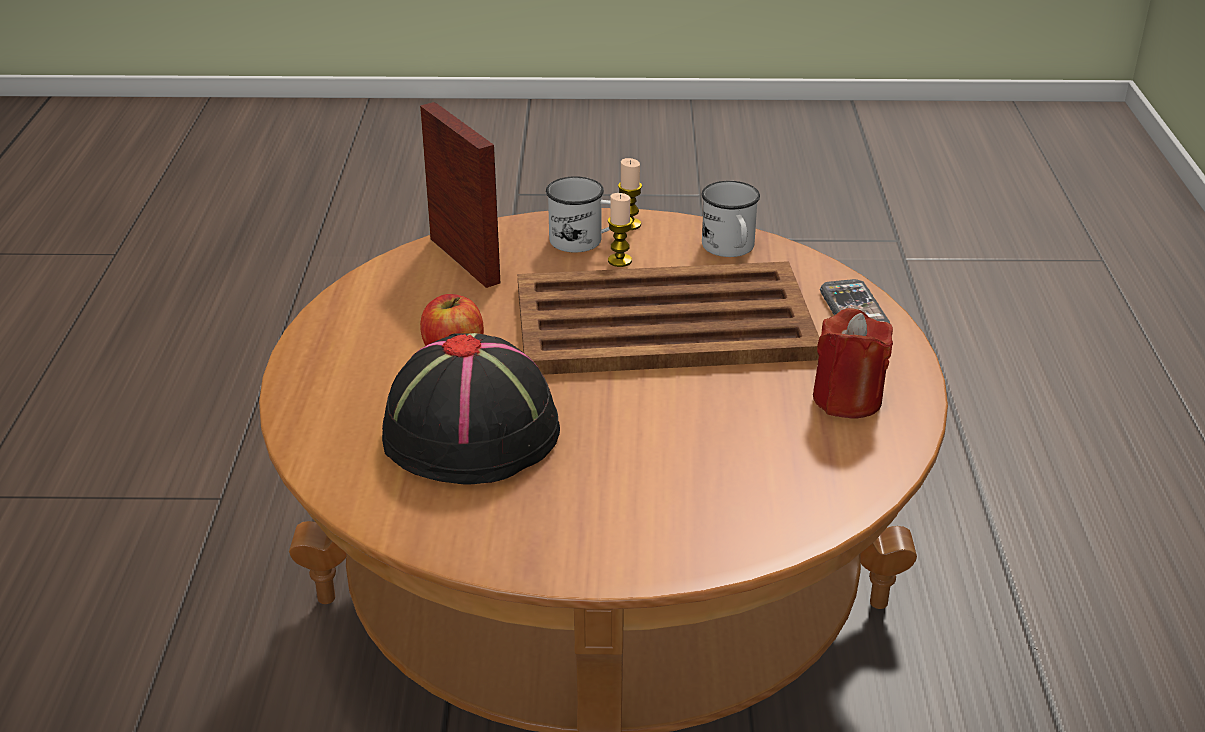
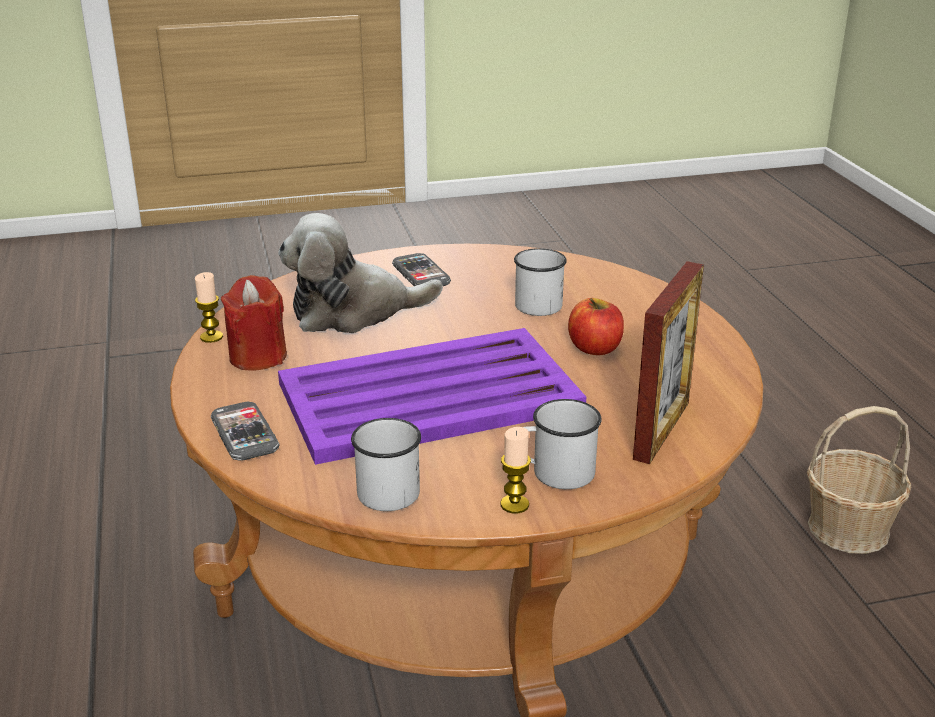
camera: 165 degrees right, 5 degrees down
(140, 575) = (849, 529): none -> basket
(464, 260) = (661, 430): picture frame -> picture frame turned 105 degrees counterclockwise
(473, 432) = (535, 302): black hat -> white mug
(603, 516) = (421, 274): none -> phone
(619, 260) = (501, 454): candle -> candle (211, 337)
(667, 322) = (426, 397): brown tray -> purple tray
(721, 454) = (353, 312): none -> plush toy

